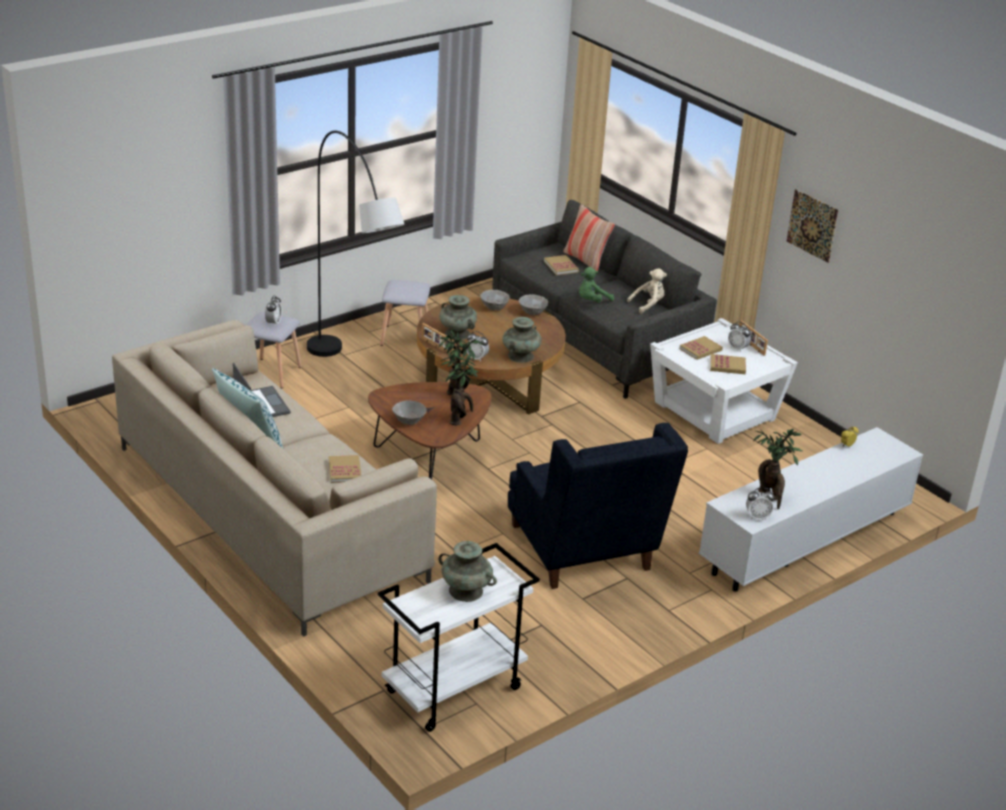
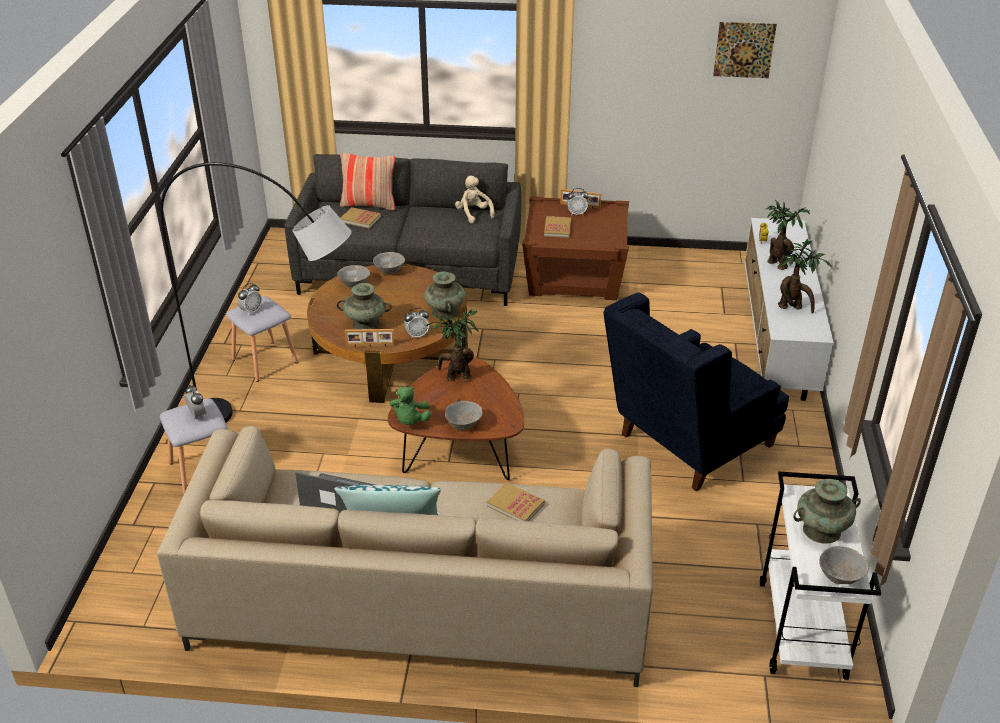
camera: 45 degrees left, 5 degrees up
(424, 616) = (840, 577): none -> grey bowl
(459, 419) = (494, 395): potted plant -> potted plant (776, 263)
(585, 555) = (687, 445): blue armchair -> blue armchair turned 120 degrees clockwise
(592, 301) = (432, 234): green plush toy -> green plush toy (410, 421)
(648, 305) = (473, 214): beige plush toy -> beige plush toy turned 45 degrees counterclockwise
(715, 410) = (574, 277): white side table -> brown side table
(727, 366) = (594, 230): book -> none
(757, 517) = (813, 328): alarm clock -> alarm clock (251, 311)
(812, 225) = (609, 75): picture -> picture (744, 50)

